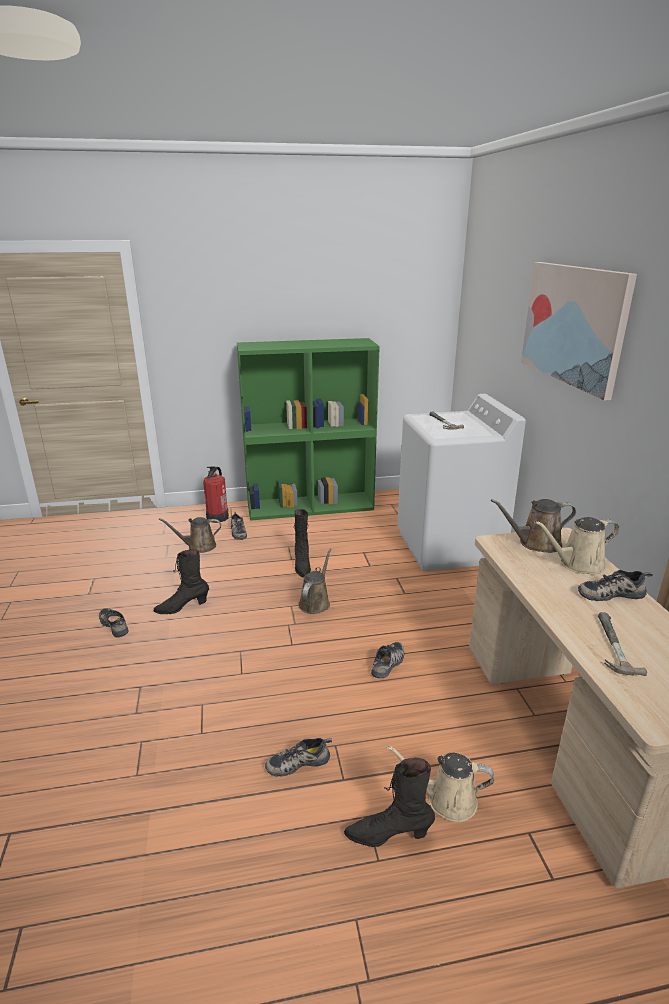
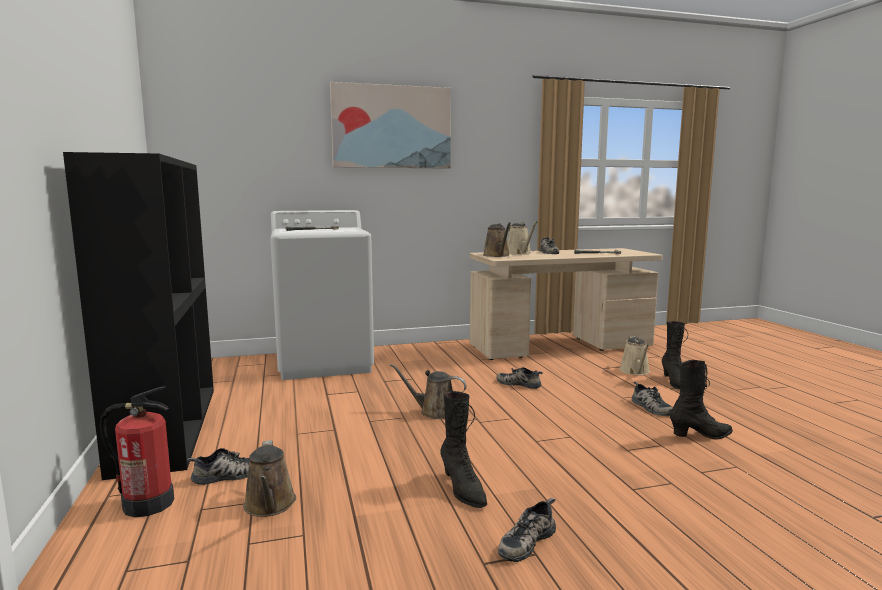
camera: 95 degrees left, 15 degrees down
(302, 565) = (353, 422): black boot -> black boot (701, 436)
(311, 506) = (166, 427): green bookcase -> black bookcase

